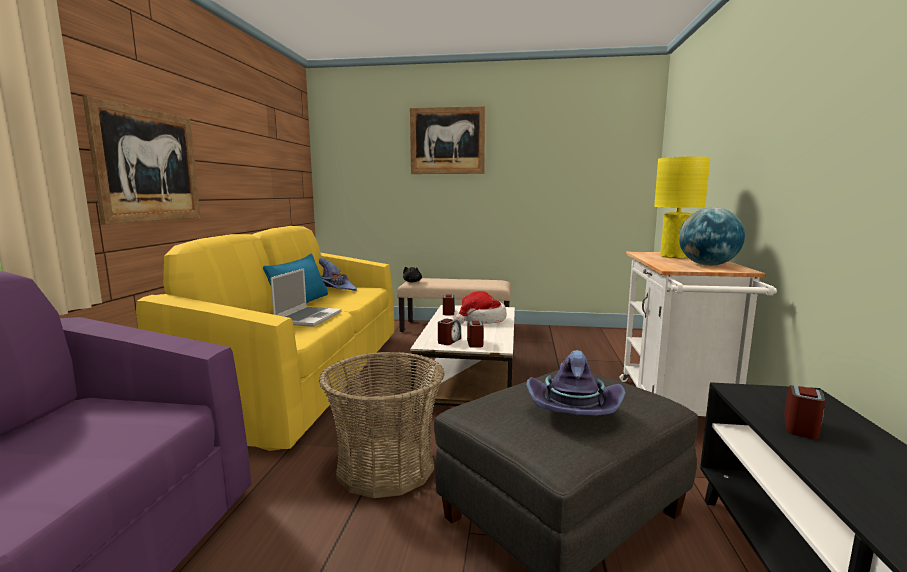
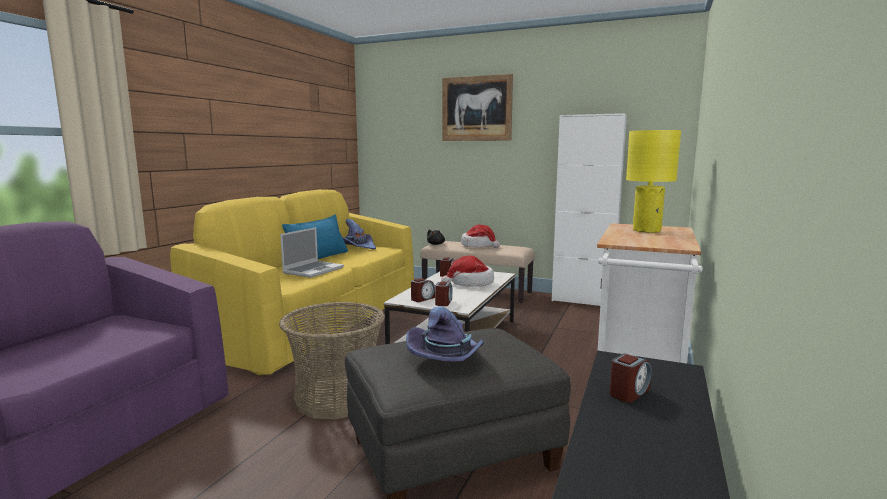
camera: 15 degrees right, 0 degrees up
(148, 165) = (193, 141): picture -> none
(457, 281) = (479, 245): none -> hat
(560, 329) = (582, 300): none -> white cabinet
(707, 265) = (659, 240): globe -> none

